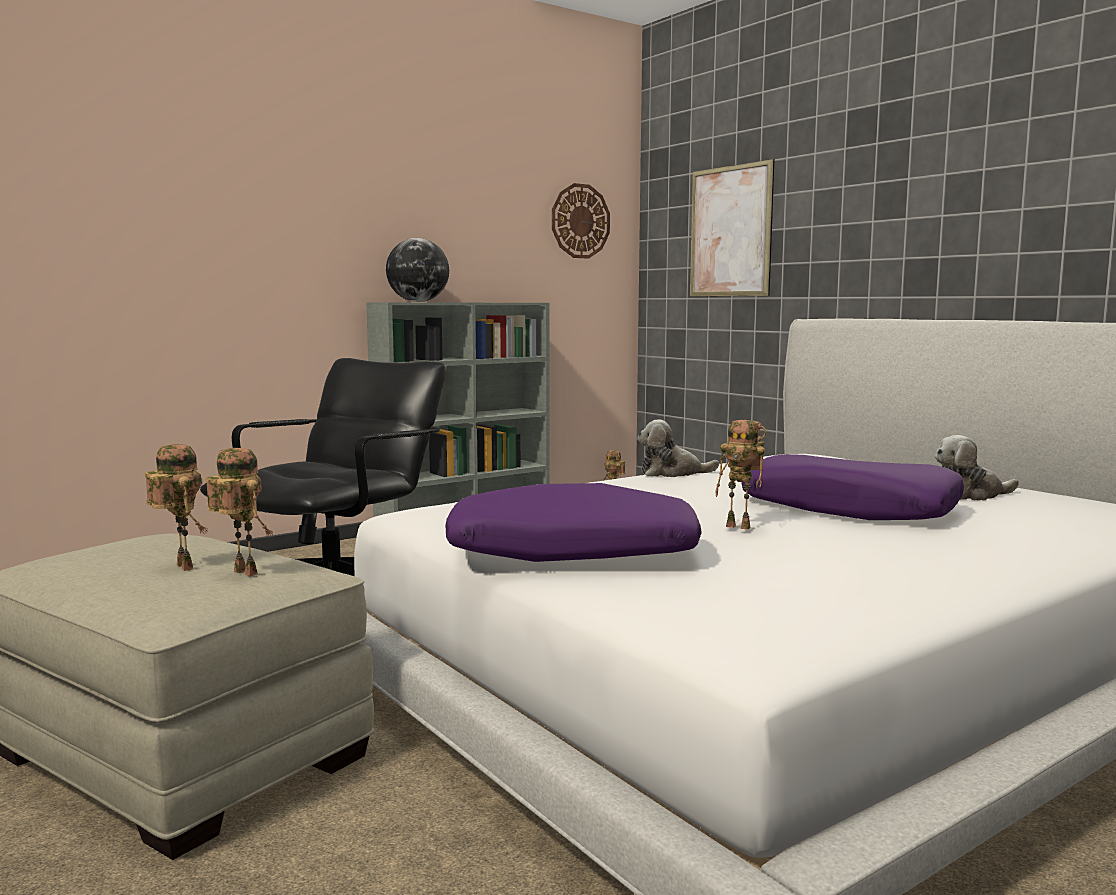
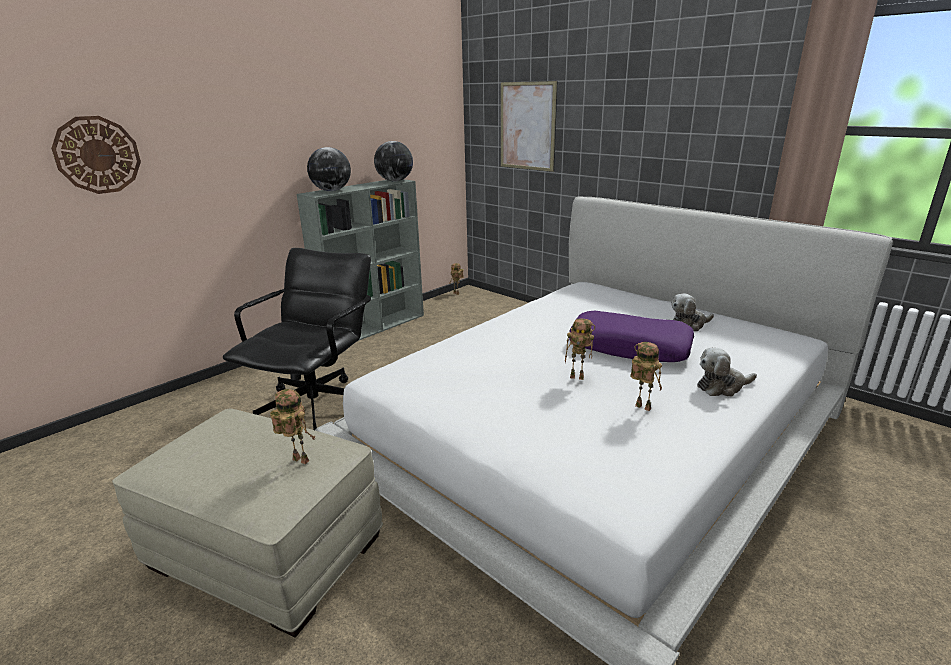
camera: 10 degrees left, 15 degrees up
(180, 567) = (255, 458): toy robot -> toy robot (641, 408)
(518, 302) = (394, 181): none -> globe
(572, 553) = (492, 417): purple pillow -> none
(580, 221) = (427, 116): wall clock -> wall clock (97, 155)
(672, 473) = (516, 315): plush toy -> plush toy (722, 386)

